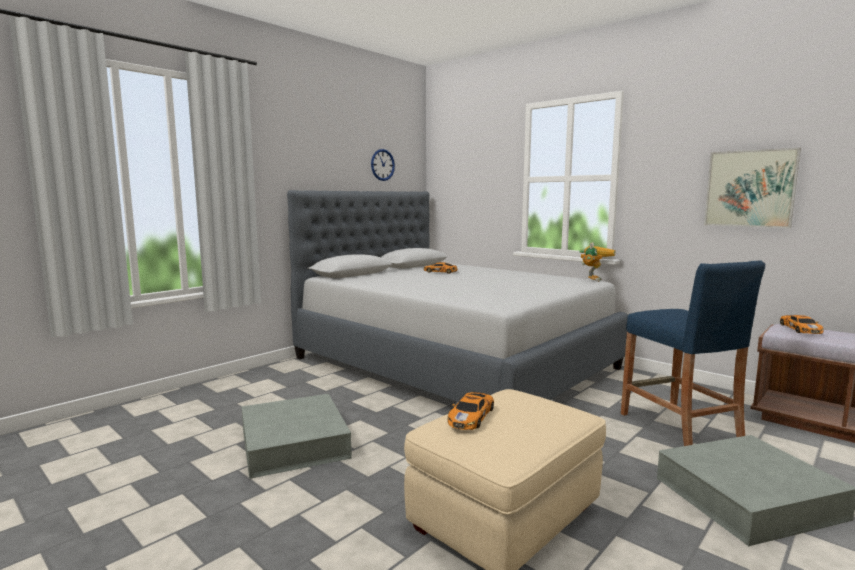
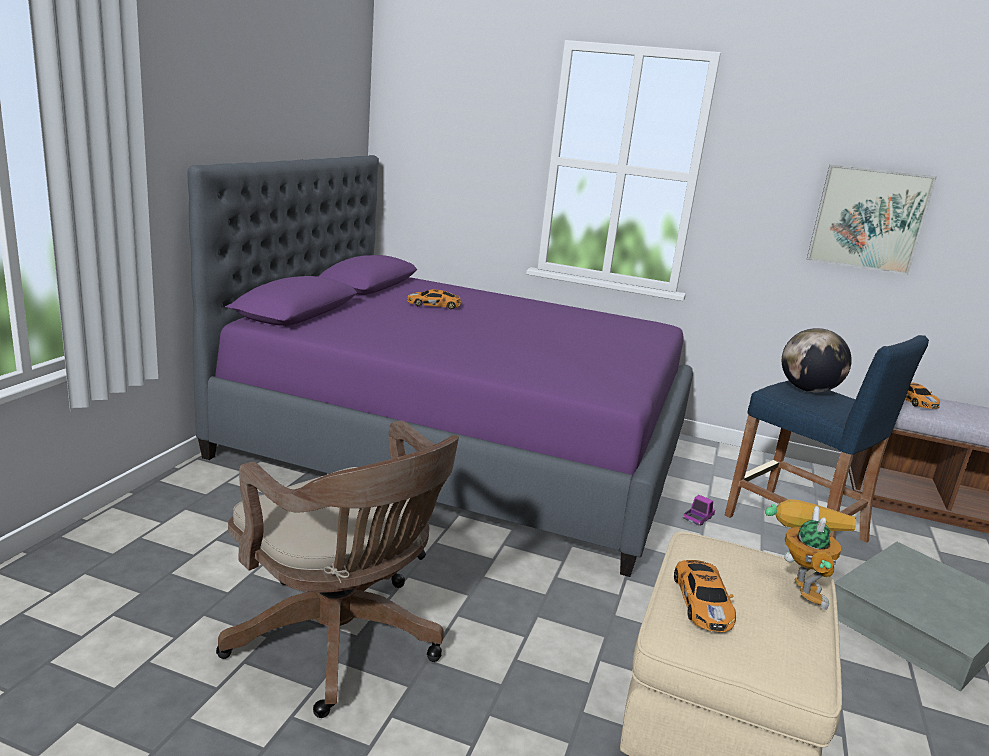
camera: 25 degrees left, 10 degrees up
(293, 443) = (341, 642): grey storage box -> brown office chair
(382, 165) = (317, 110): wall clock -> none
(453, 363) = (462, 446): grey bed -> purple bed
(592, 279) = (655, 321): toy robot -> toy robot (797, 586)
(595, 413) = (698, 518): none -> toy truck
(676, 312) = (808, 390): none -> globe

